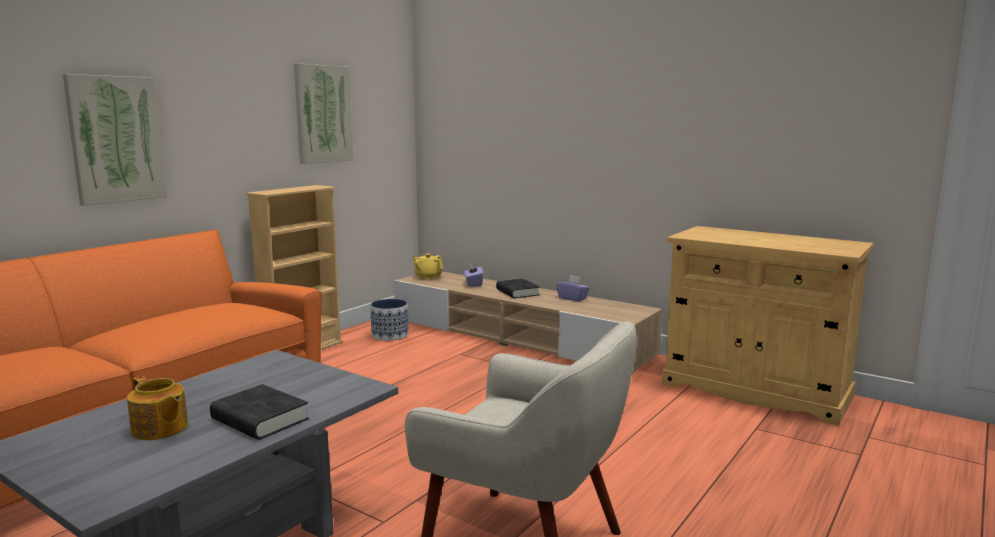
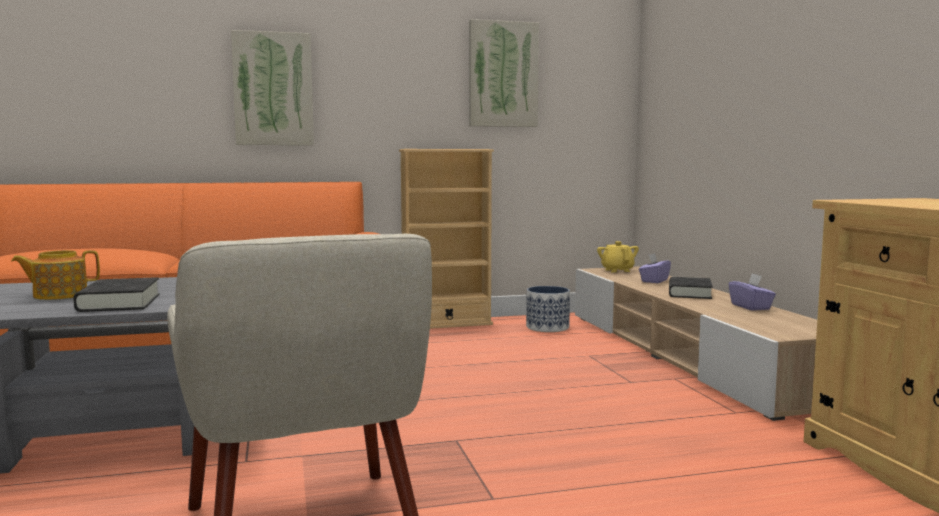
camera: 40 degrees right, 5 degrees down
(160, 429) = (59, 295): teapot -> teapot turned 75 degrees clockwise

